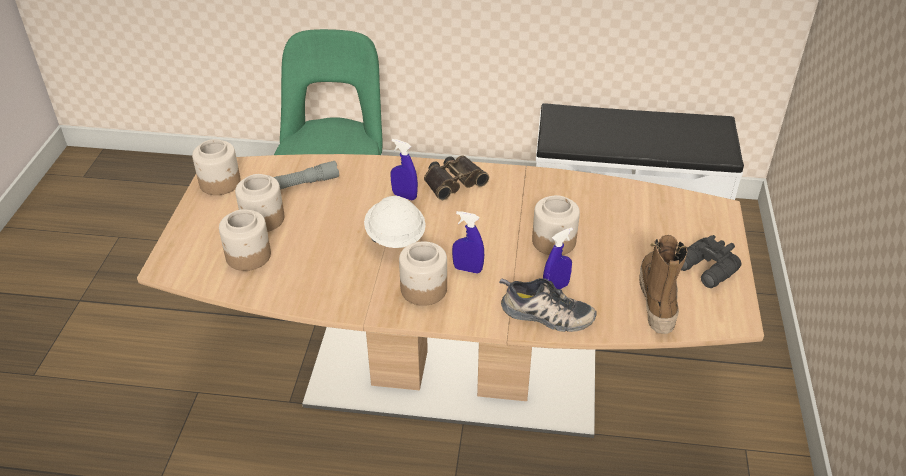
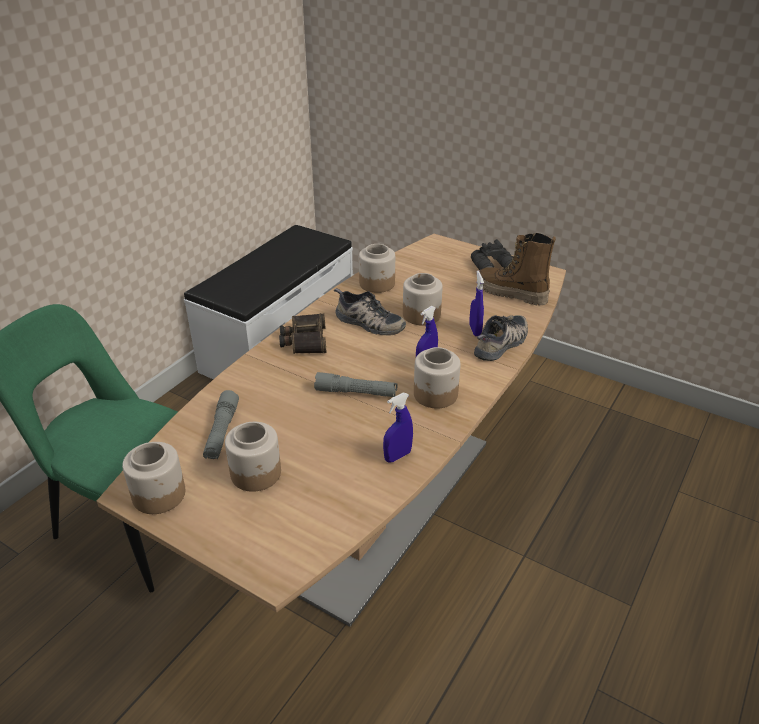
camera: 65 degrees left, 5 degrees down
(248, 256) = (309, 498): jar -> jar (377, 284)
(395, 238) = (356, 392): white hard hat -> grey flashlight
(404, 196) = (301, 371): blue spray bottle -> blue spray bottle (397, 456)
(510, 210) = (368, 323): none -> shoe

